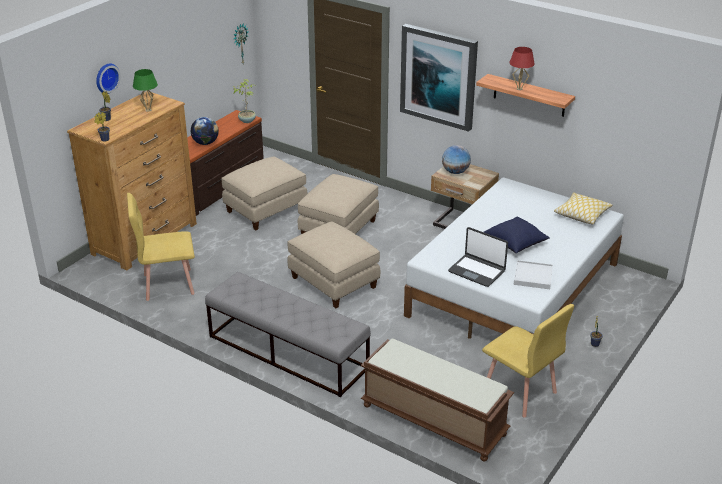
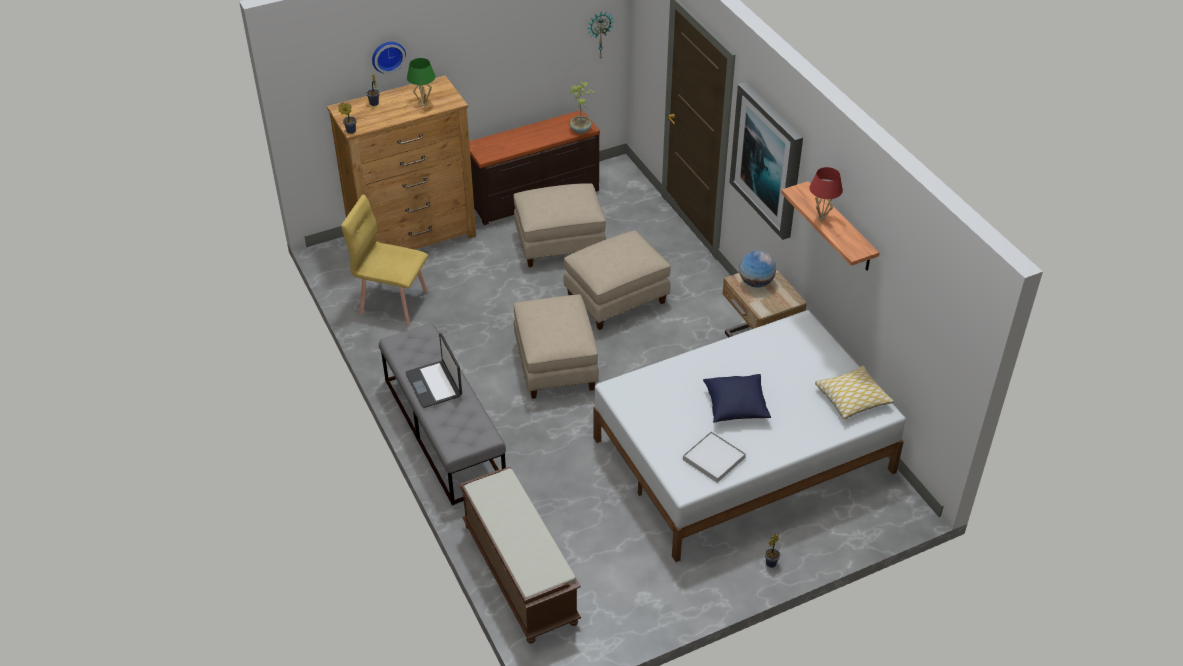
camera: 30 degrees right, 10 degrees up
(205, 143) = (512, 147): globe -> none
(477, 271) = (659, 425): laptop -> laptop (434, 384)
(519, 392) = (634, 583): yellow chair -> none

